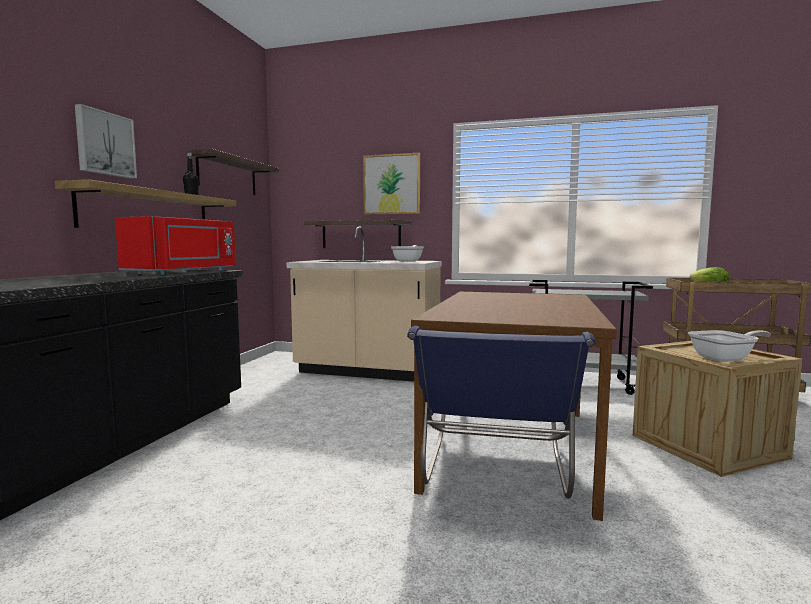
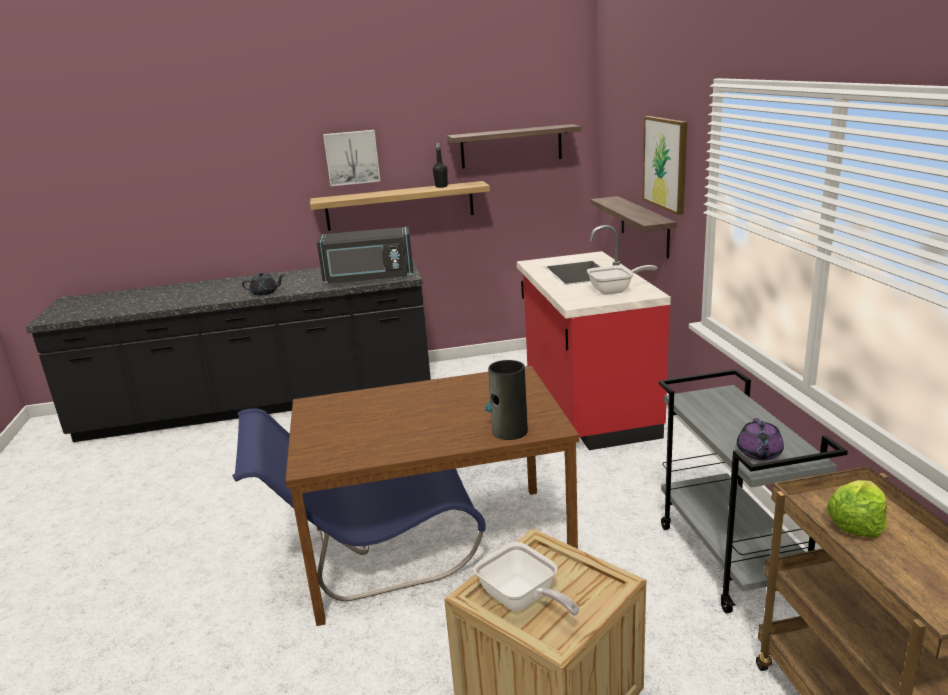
camera: 65 degrees right, 15 degrees up
(81, 281) = (265, 293): none -> black teapot
(185, 272) = (369, 278): red microwave -> black microwave
(368, 371) = (587, 407): beige counter -> red counter
(569, 298) = (509, 431): none -> vase
(620, 293) = (759, 453): none -> purple teapot

